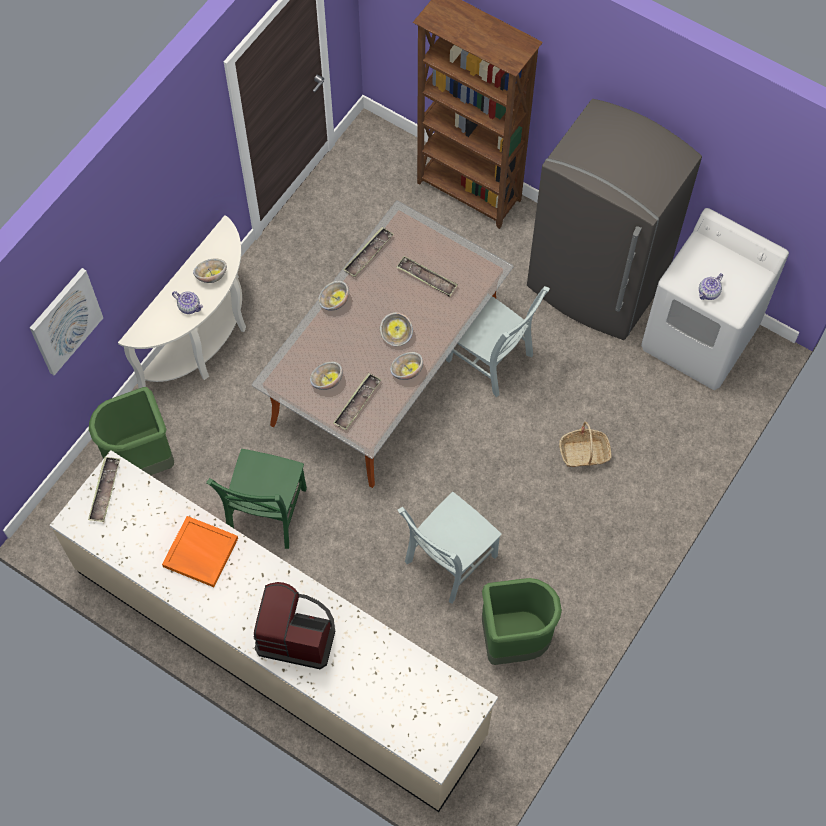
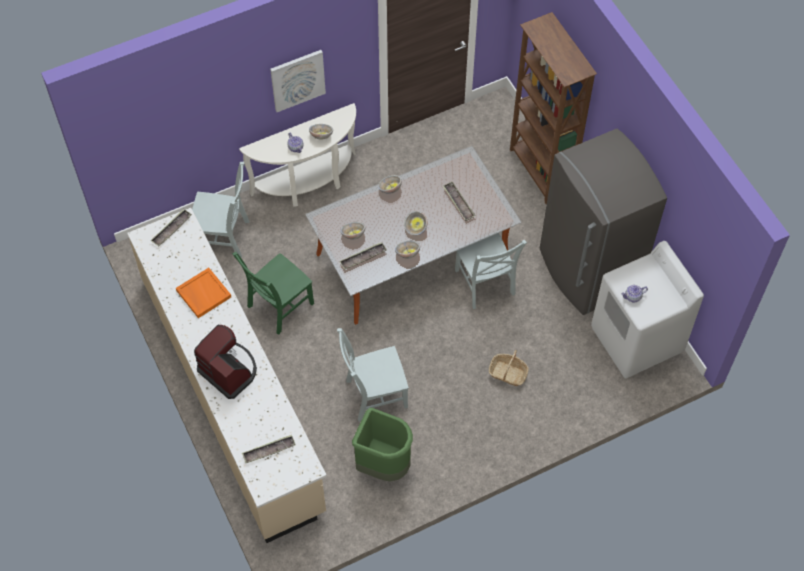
camera: 30 degrees right, 5 degrees down
(65, 321) = (200, 111): picture -> picture (297, 80)
(143, 461) = (224, 237): green trash can -> grey chair
(368, 254) = (431, 170): tray -> tray (269, 450)

